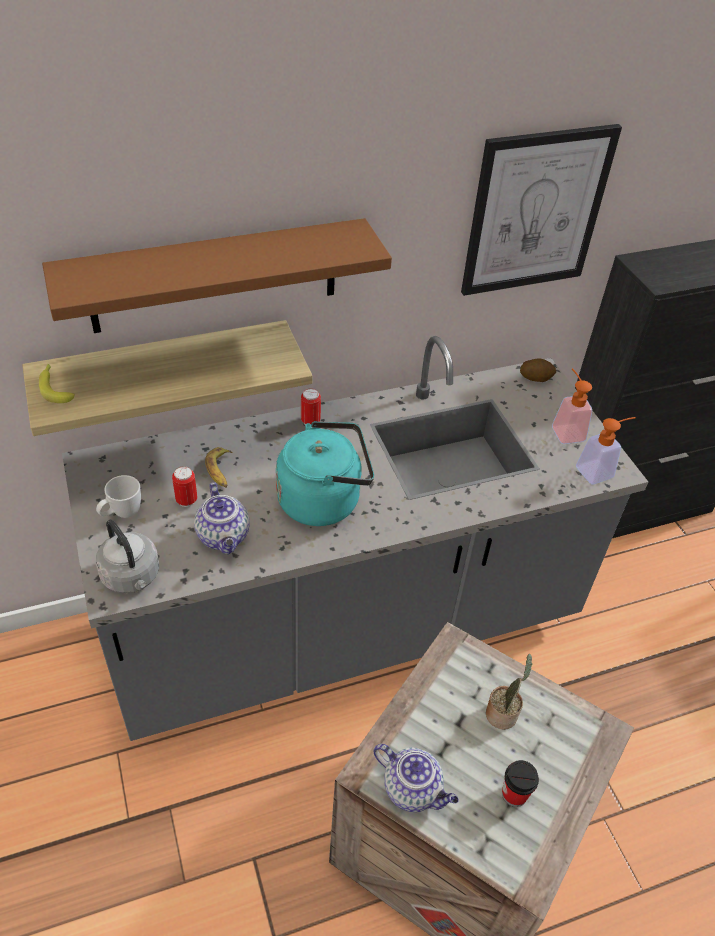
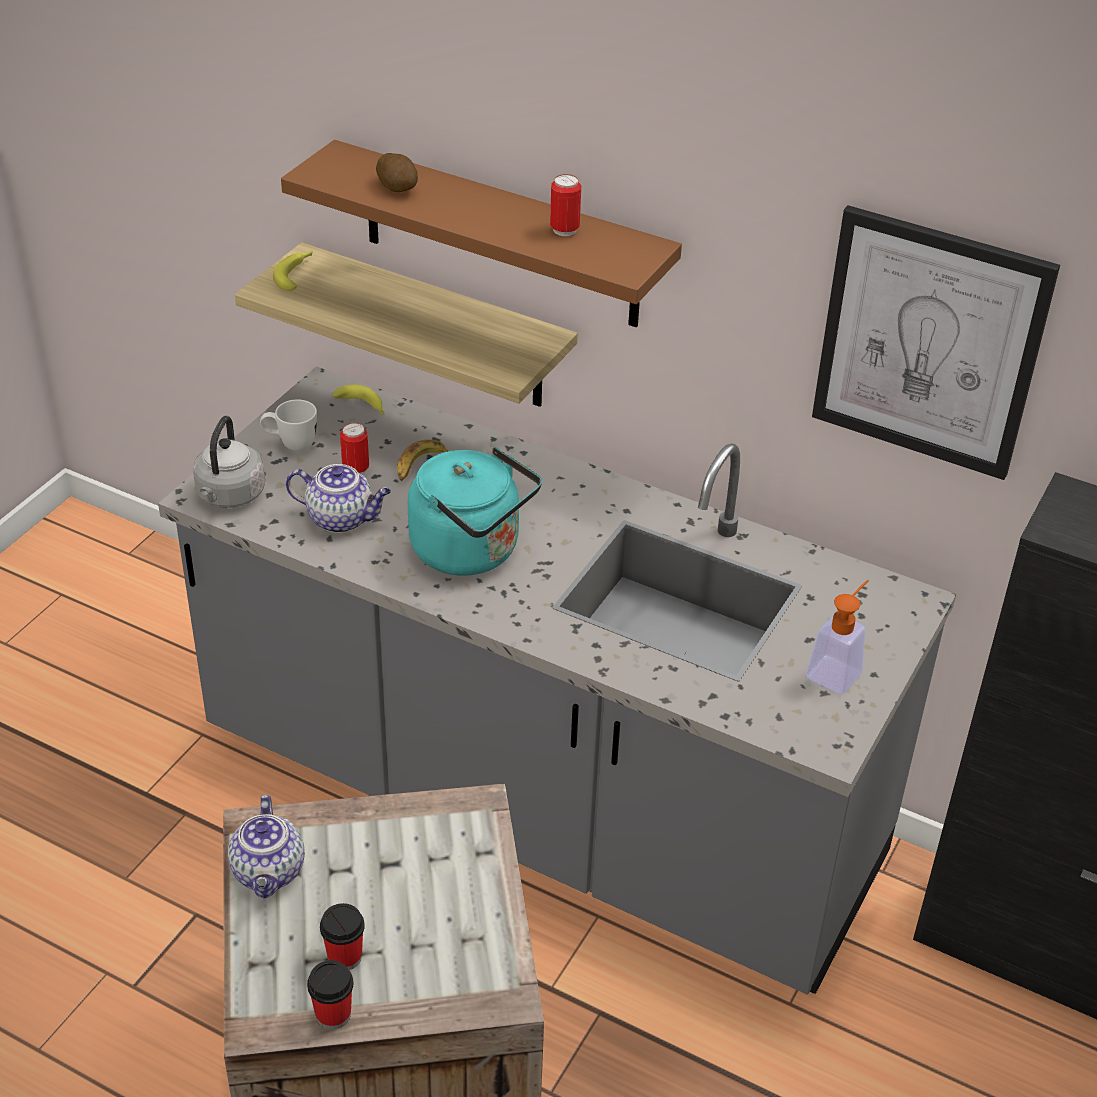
camera: 50 degrees right, 5 degrees down
(132, 458) = (363, 407): none -> banana
(224, 537) = (342, 518): teapot -> teapot turned 105 degrees counterclockwise
(310, 421) = (568, 479): can -> can (564, 230)
(503, 713) = (436, 894): potted plant -> none
(536, 378) = (896, 600): potato -> potato (398, 187)
(554, 832) = (333, 1014): none -> cup
(599, 471) = (807, 732): soap dispenser -> none

